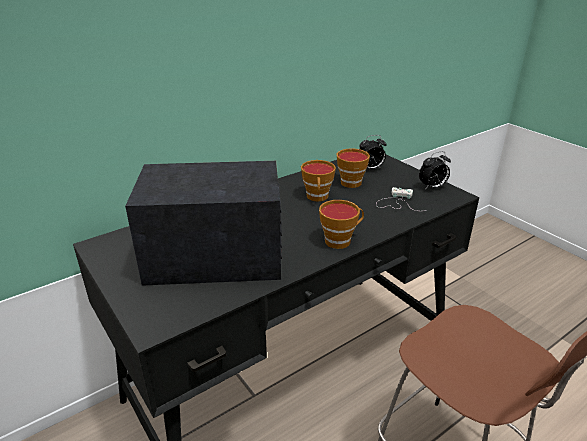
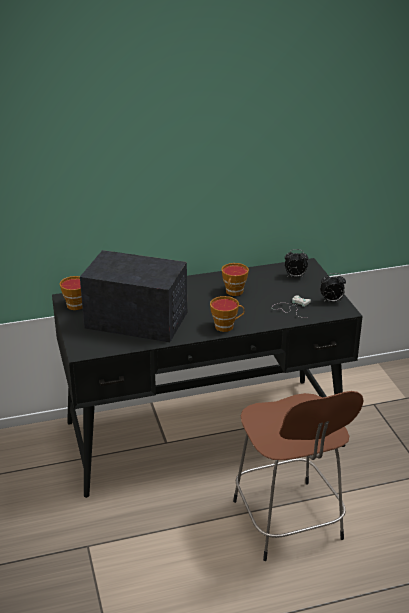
camera: 20 degrees right, 0 degrees up
(348, 182) = (267, 284): cup -> cup (75, 304)

